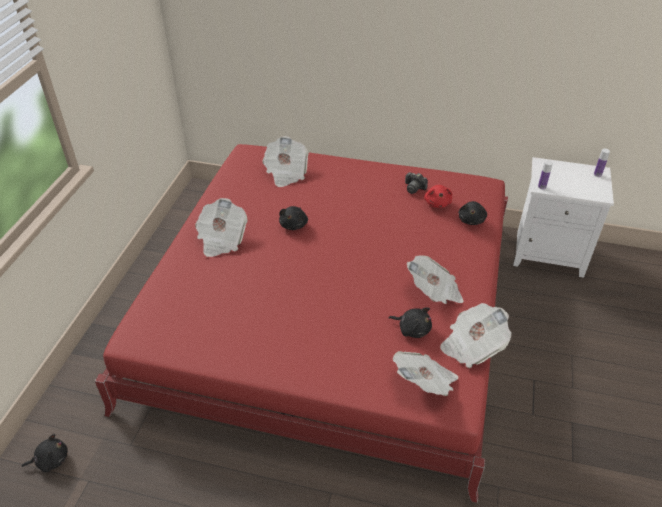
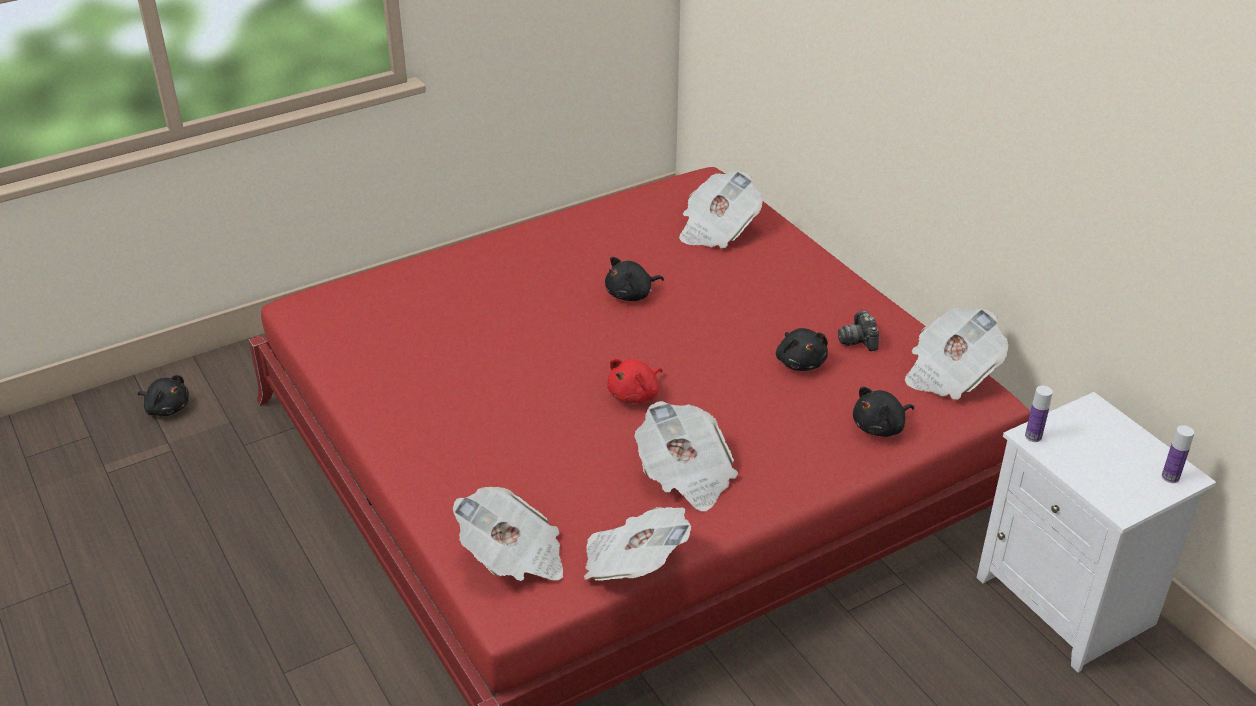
camera: 45 degrees right, 5 degrees down
(221, 239) = (525, 262): newspaper -> newspaper (949, 374)
(412, 329) = (591, 495): black plush toy -> black plush toy (800, 362)
(437, 203) = (862, 377): red plush toy -> red plush toy (635, 394)

